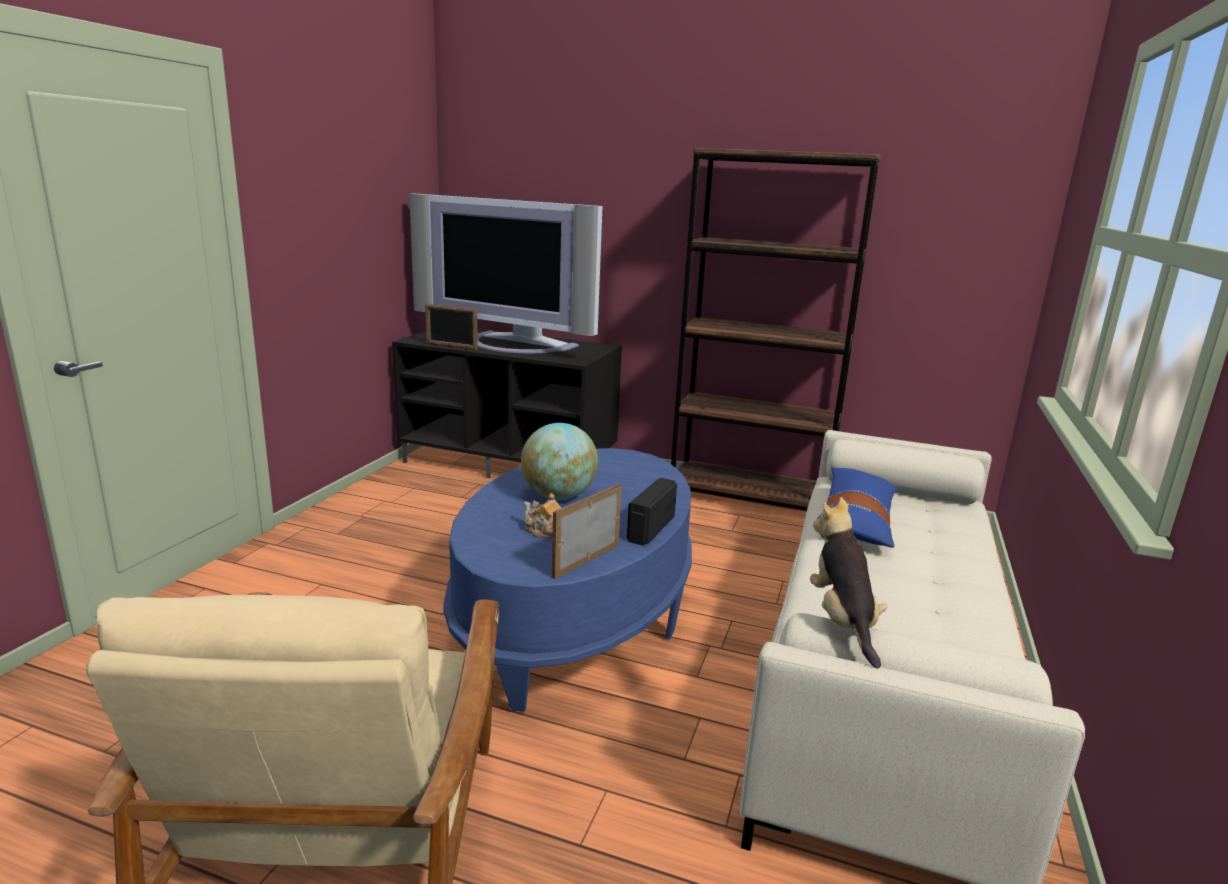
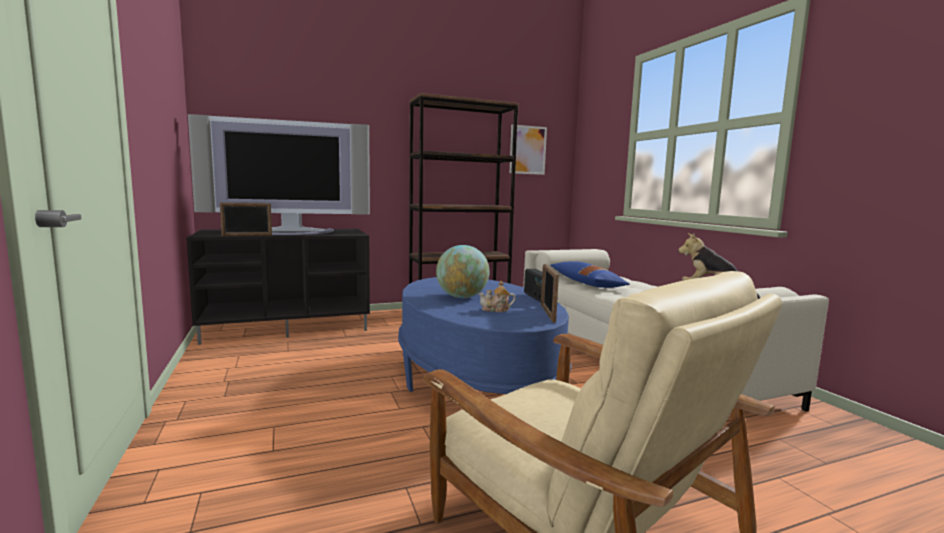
camera: 40 degrees left, 10 degrees down
(936, 233) = (528, 150): none -> picture

